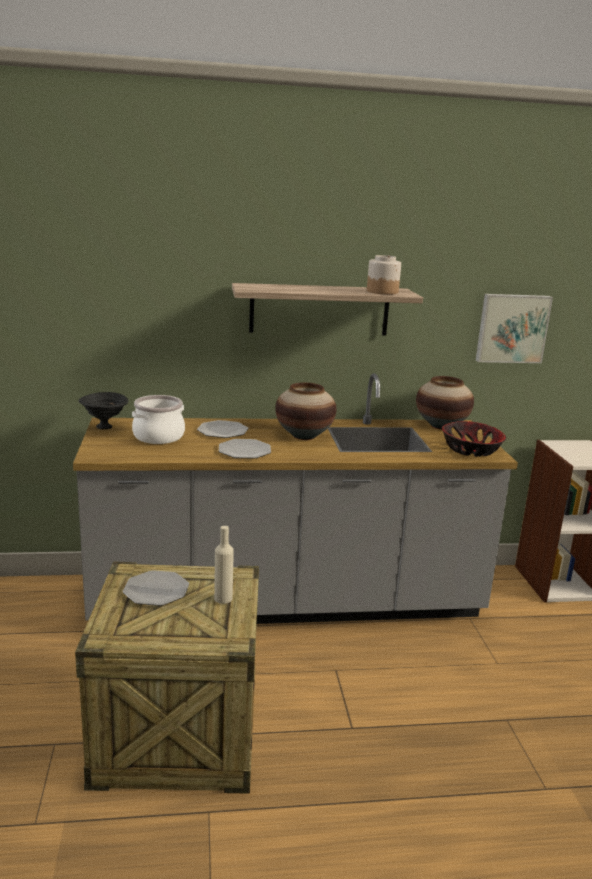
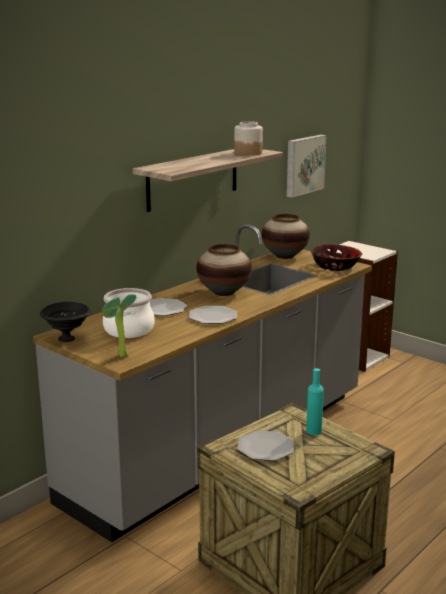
camera: 40 degrees left, 0 degrees up
(105, 451) = (120, 355): none -> potted plant
(223, 598) = (313, 431): beige bottle -> turquoise bottle

